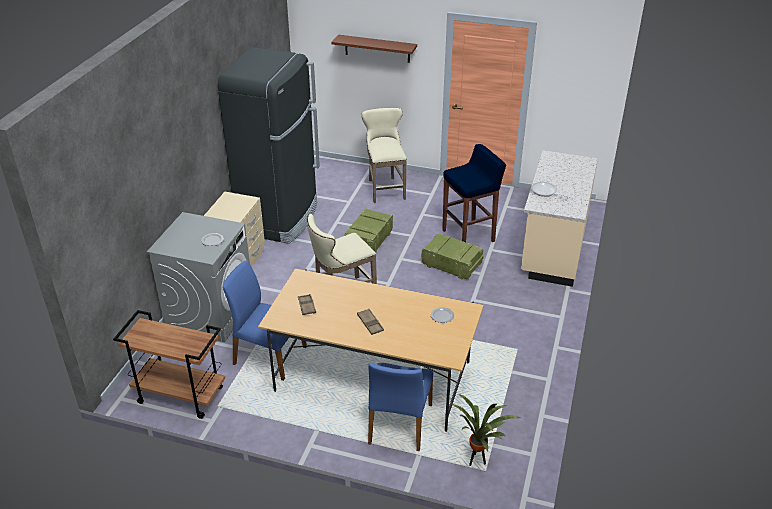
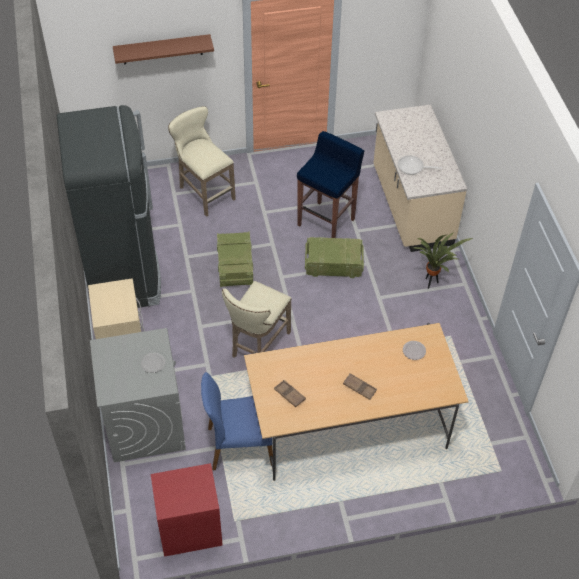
camera: 30 degrees left, 15 degrees up
(179, 396) = (189, 528): brown cart -> red nightstand
(399, 424) = (404, 460): blue chair -> none
(477, 462) = (489, 466): potted plant -> potted plant (431, 283)

